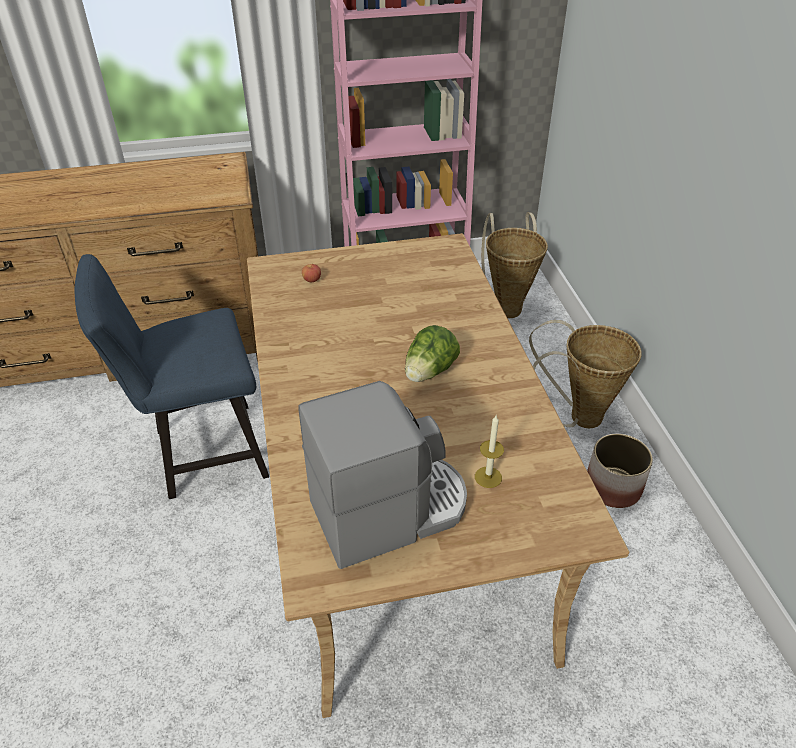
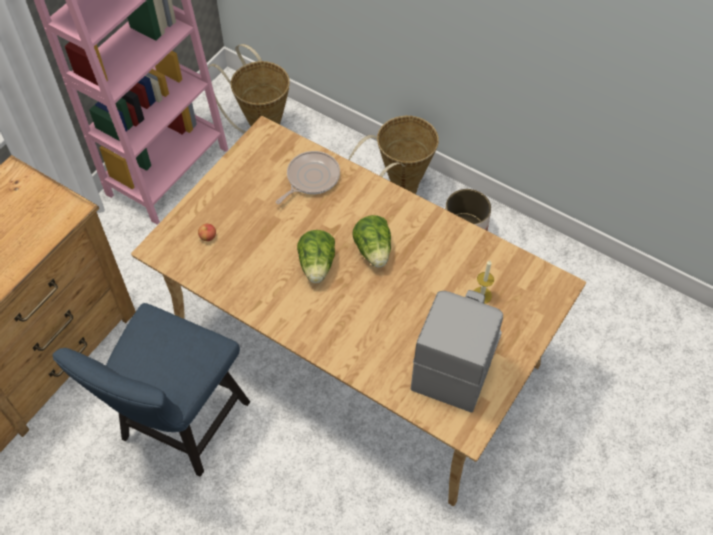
camera: 45 degrees left, 15 degrees up
(366, 350) = (317, 265): none -> lettuce
(445, 291) = (311, 178): none -> frying pan

